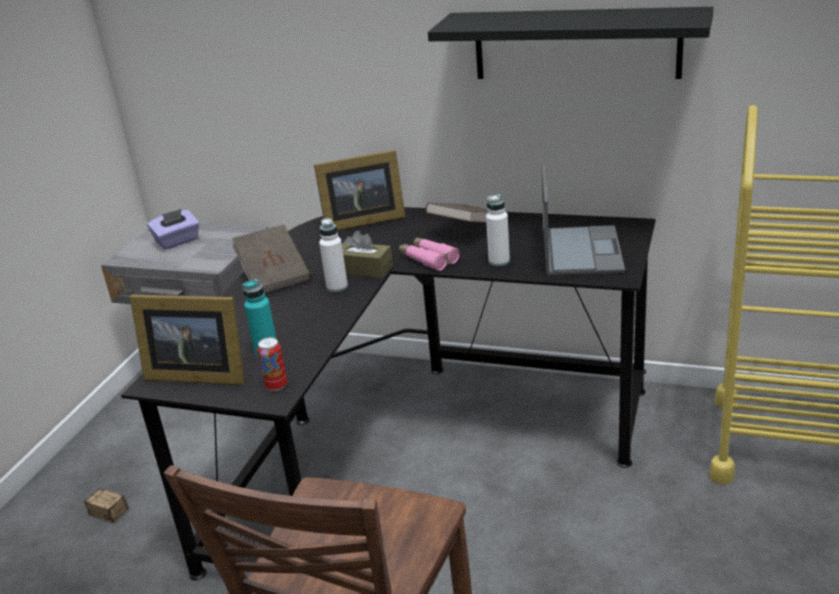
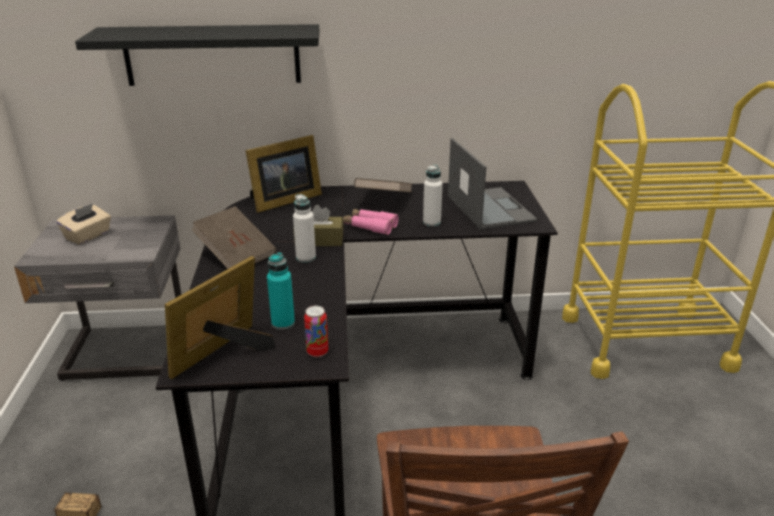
camera: 25 degrees left, 0 degrees up
(178, 241) = (88, 236): purple tissue box -> beige tissue box
(196, 374) = (225, 353): picture frame -> picture frame turned 135 degrees clockwise
(576, 44) = (469, 40): black shelf -> black shelf (212, 55)

